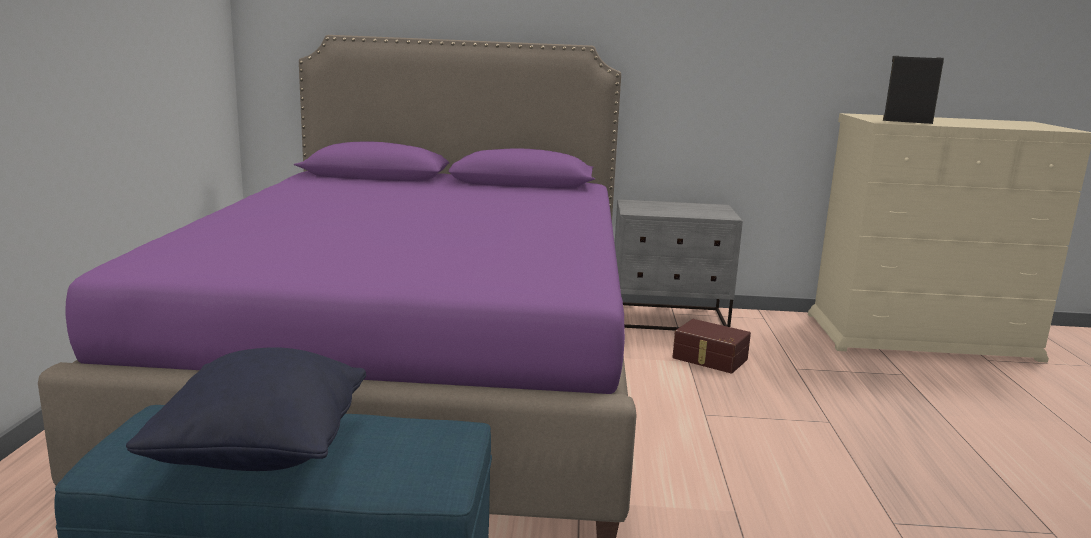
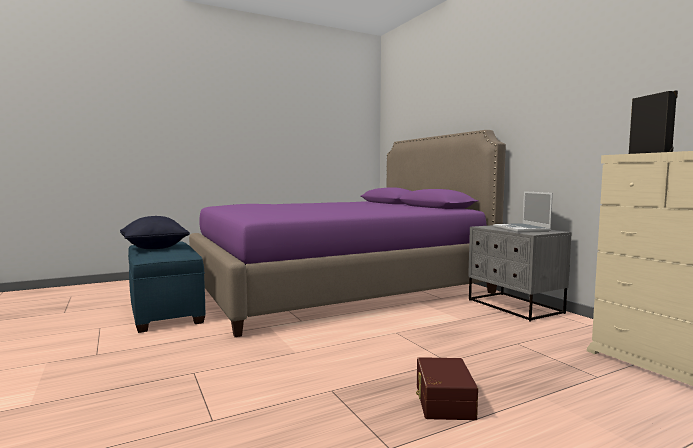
camera: 60 degrees right, 10 degrees down
(686, 209) = (522, 229): none -> laptop
(709, 359) = (476, 323): brown storage box -> brown storage box (442, 401)

